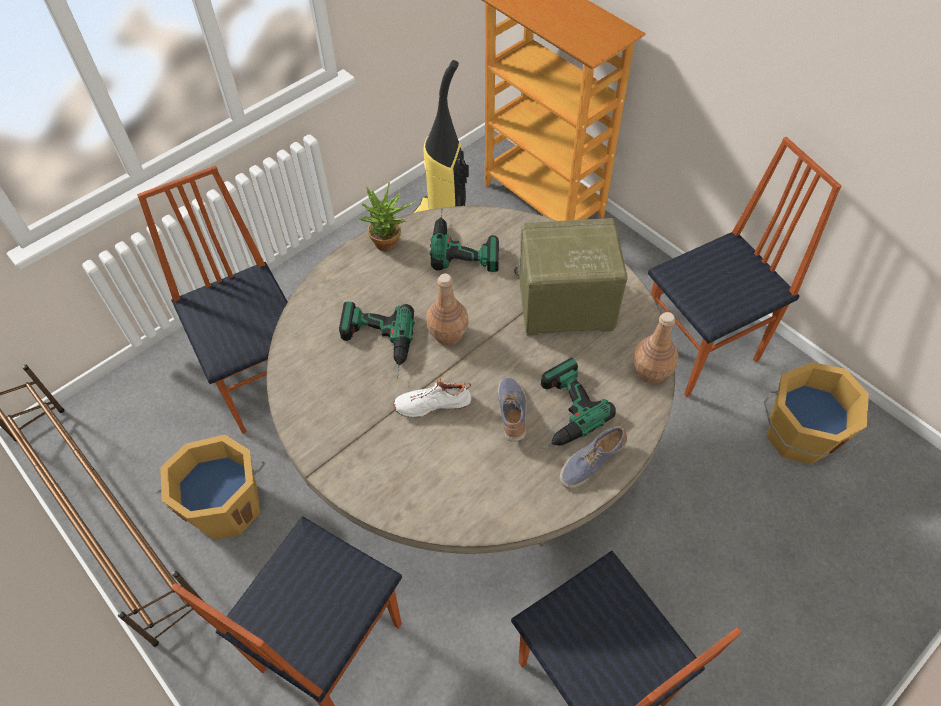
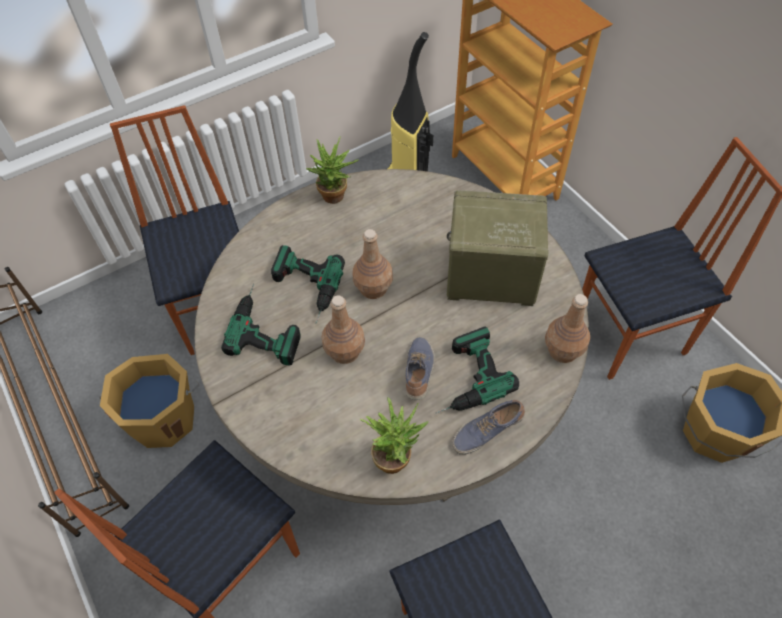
camera: 10 degrees right, 0 degrees up
(432, 403) = (345, 351): white shoe -> brown bottle
(464, 242) = (406, 204): power drill -> power drill (268, 325)
(505, 501) = (396, 456): none -> potted plant

